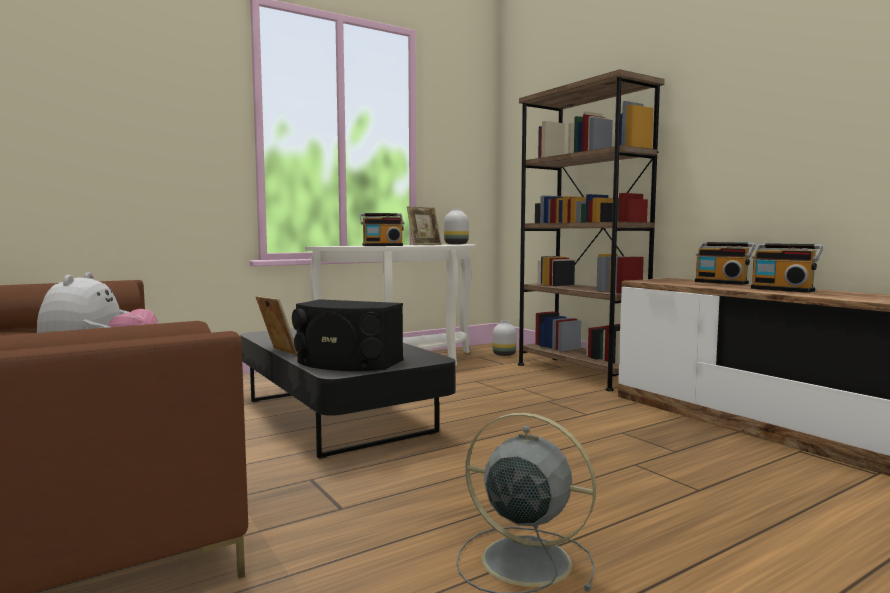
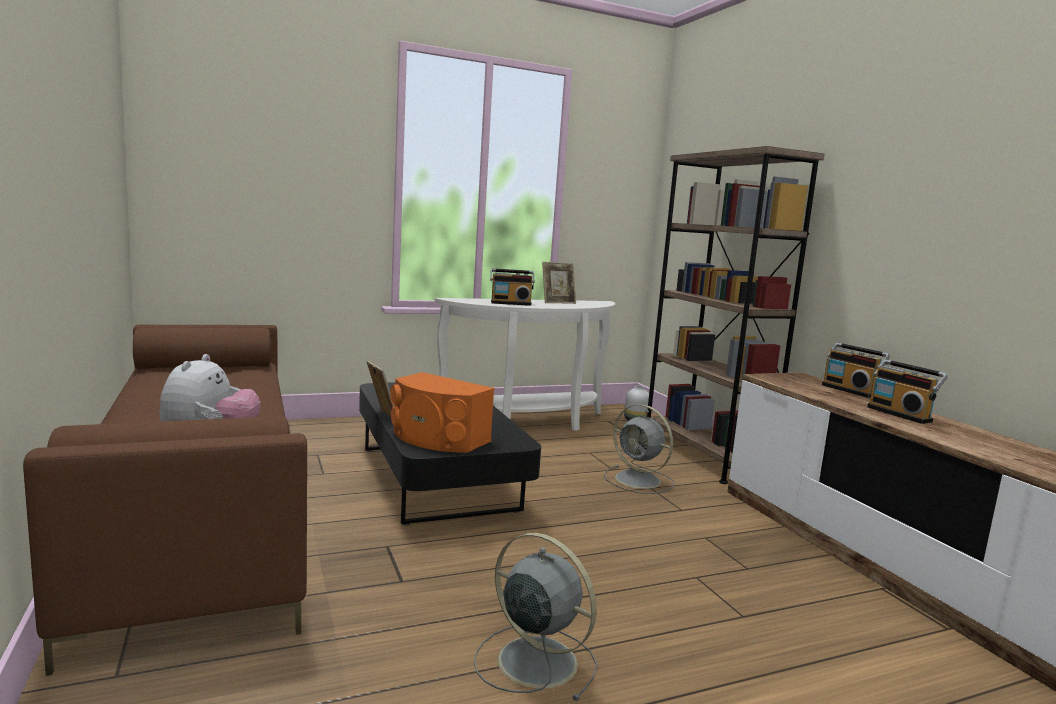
camera: 10 degrees right, 5 degrees up
(346, 363) = (437, 438): black speaker -> orange speaker
(456, 244) = (594, 302): white vase -> none
(535, 396) = (639, 480): none -> grey fan

